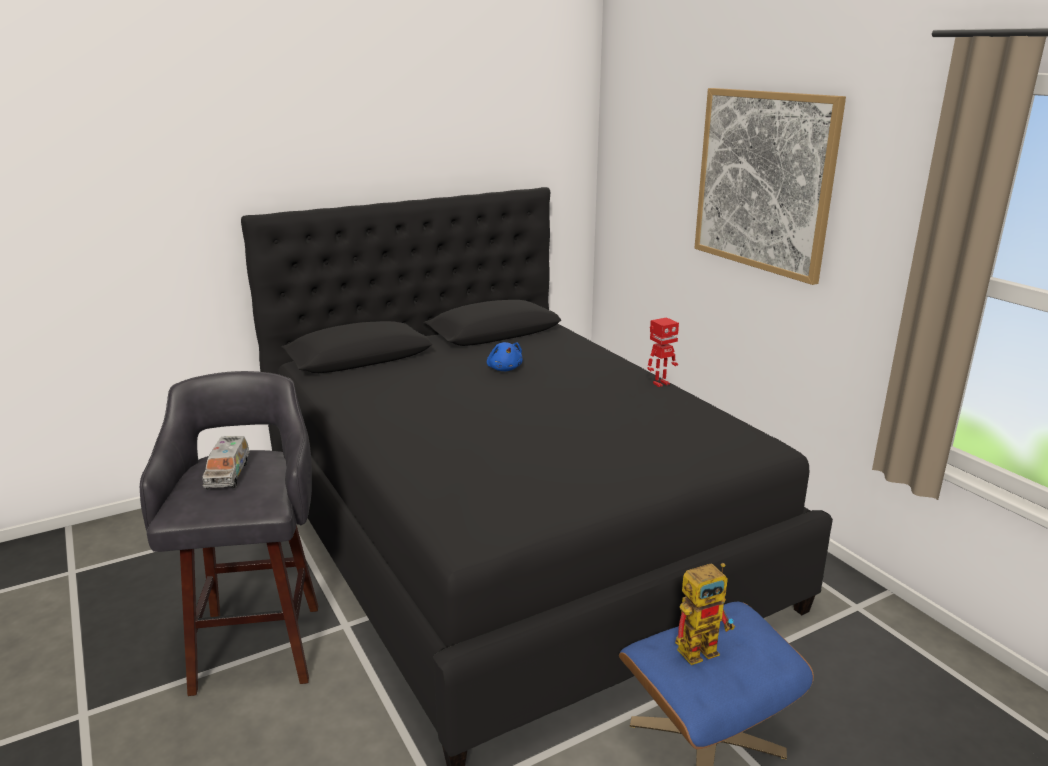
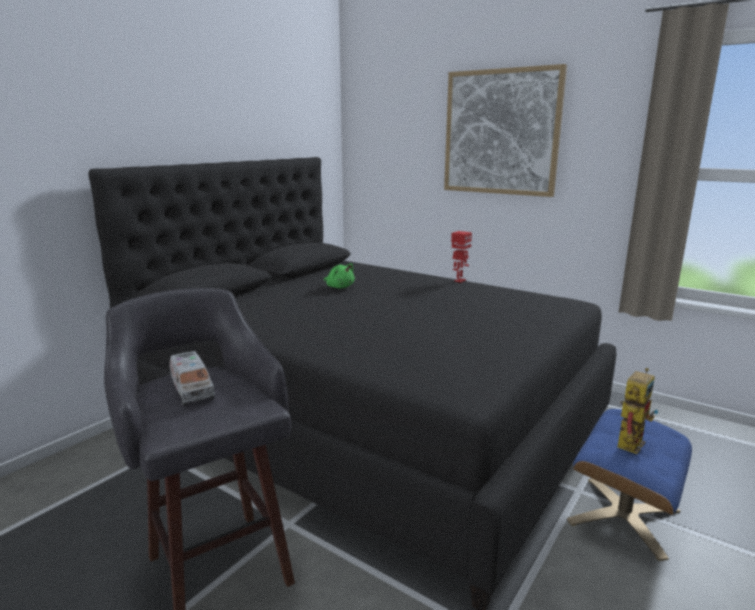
camera: 25 degrees left, 5 degrees down
(504, 369) = (339, 287): blue plush toy -> green plush toy

